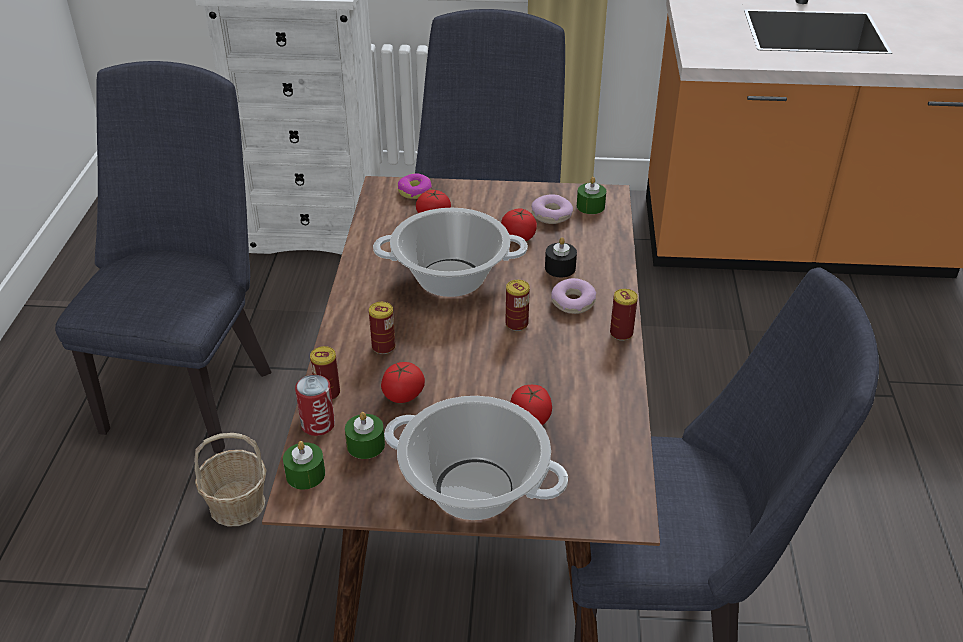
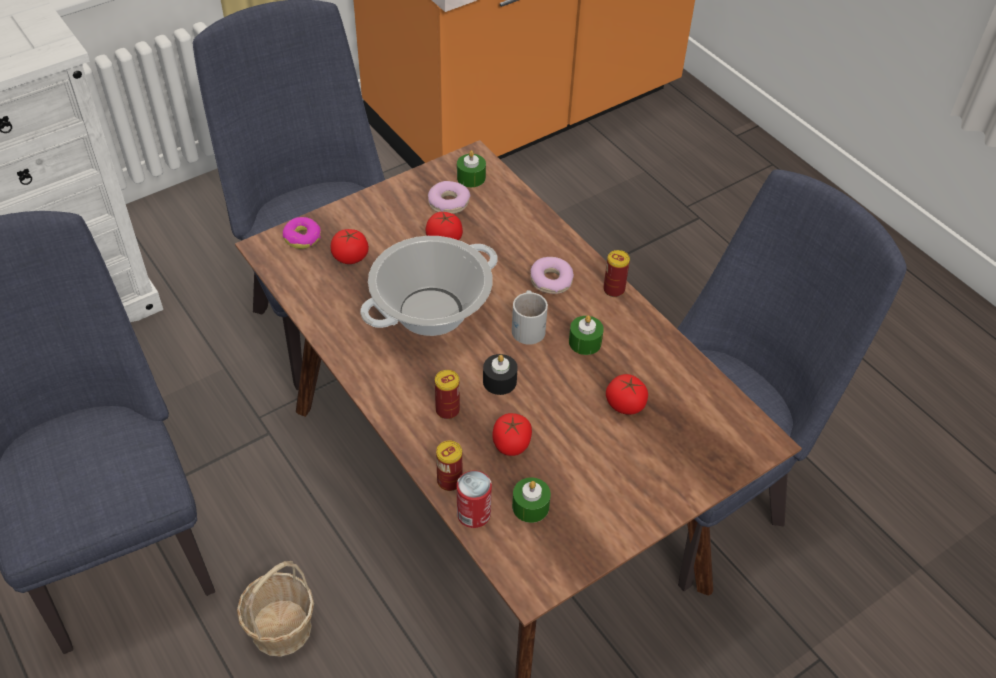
camera: 40 degrees left, 10 degrees up
(305, 474) = (513, 563): green candle -> green candle (585, 342)
(474, 489) = (647, 490): cooking pot -> none
(516, 324) = (529, 326): can -> white mug
(560, 268) = (508, 253): black candle -> black candle (499, 381)

